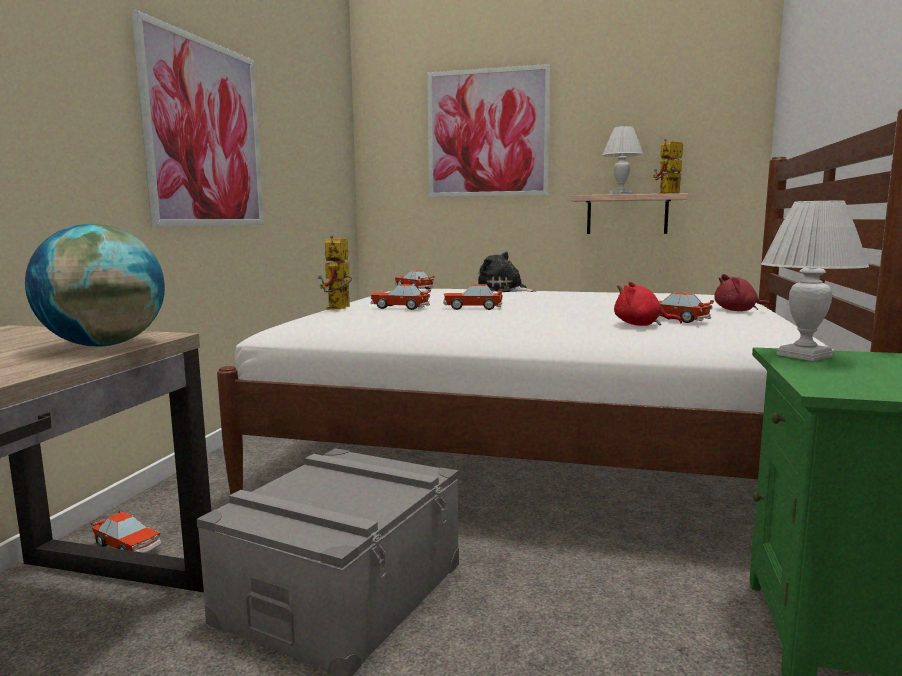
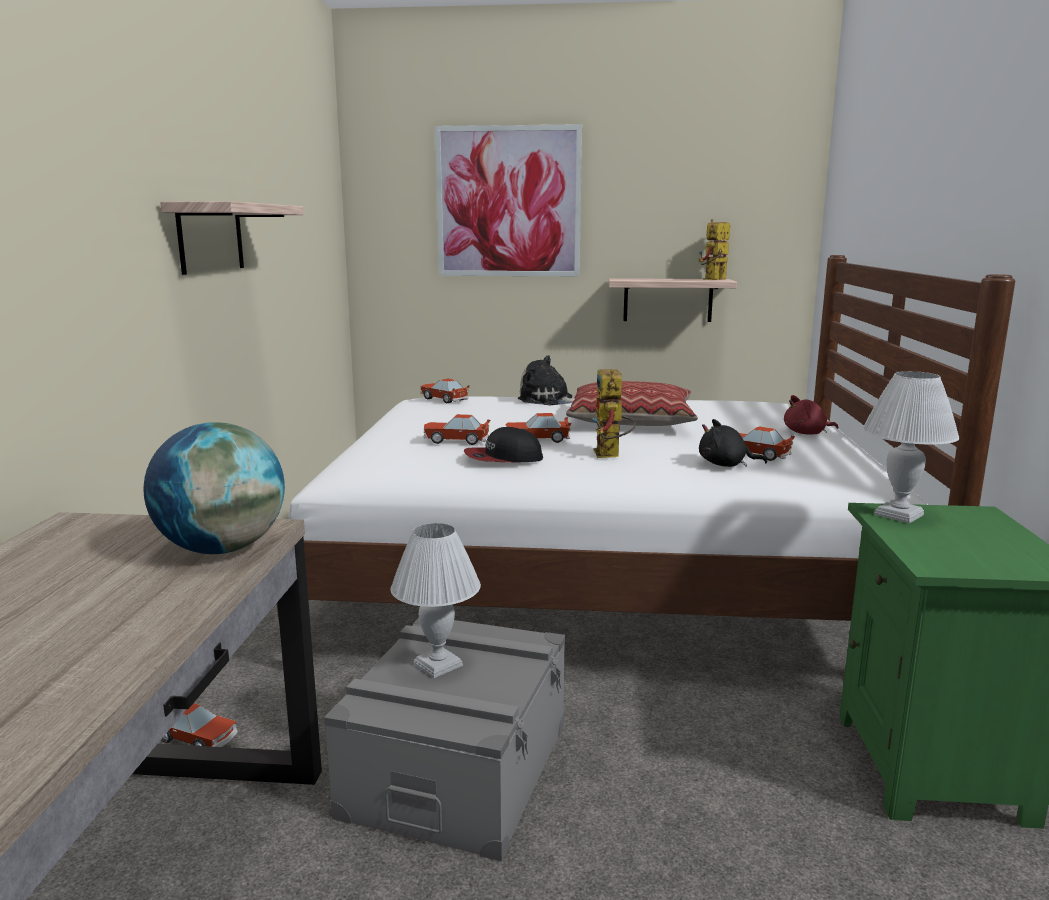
camera: 10 degrees left, 5 degrees up
(205, 134) = (211, 237): picture -> shelf
(339, 309) = (385, 443): toy robot -> toy robot (610, 455)
(431, 317) = (503, 458): none -> cap
(569, 300) = (631, 421): none -> pillow
(620, 194) = (662, 279): white table lamp -> white table lamp (437, 664)
(641, 325) = (726, 465): red plush toy -> black plush toy

